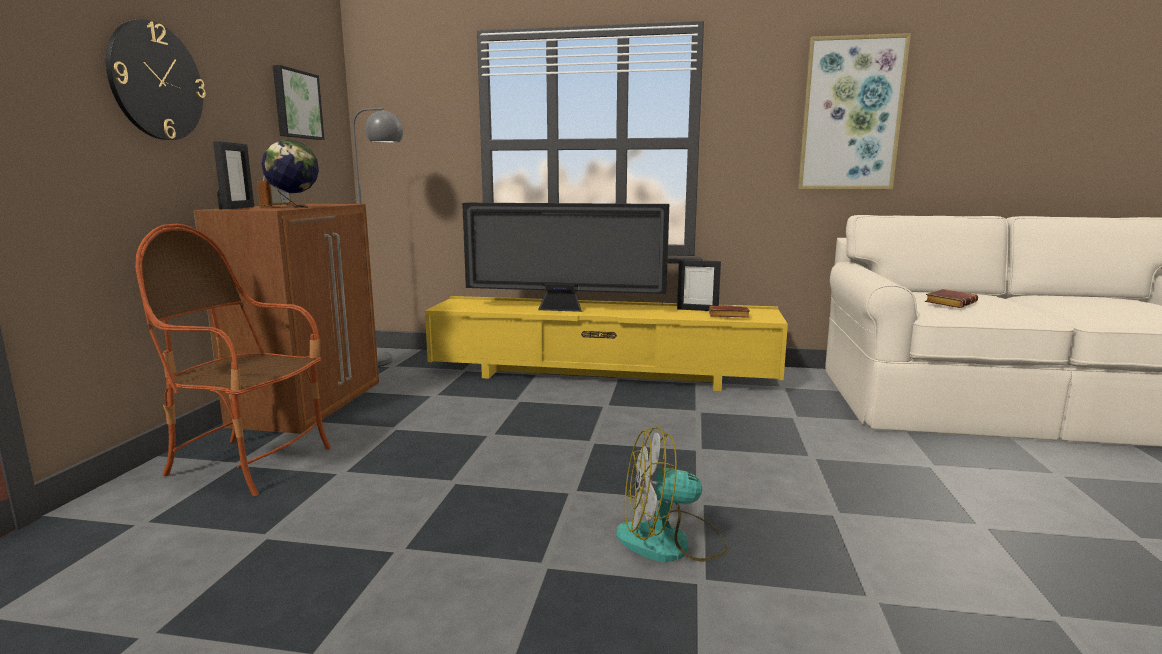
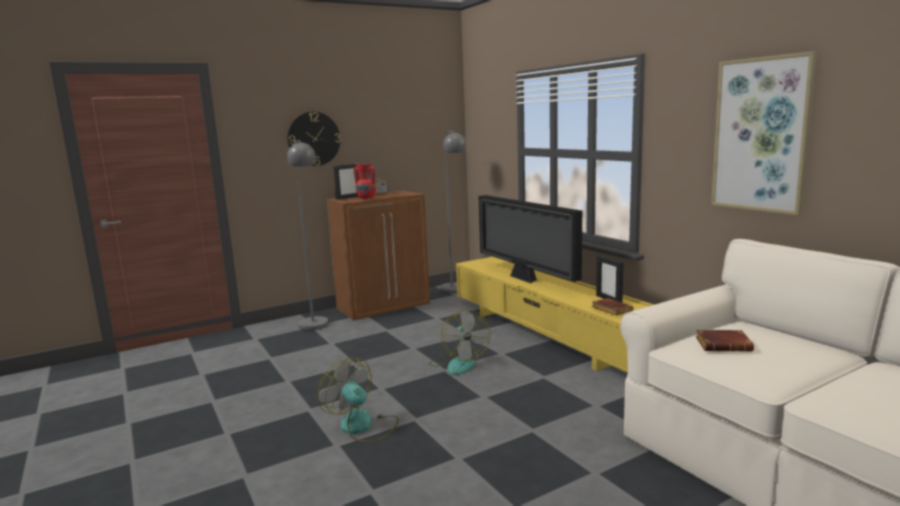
camera: 50 degrees right, 0 degrees up
(250, 463) = (315, 328): armchair -> grey floor lamp
(294, 207) = (366, 199): globe -> red vase
(296, 104) = (413, 131): picture -> none
(589, 430) = (458, 363): none -> fan

